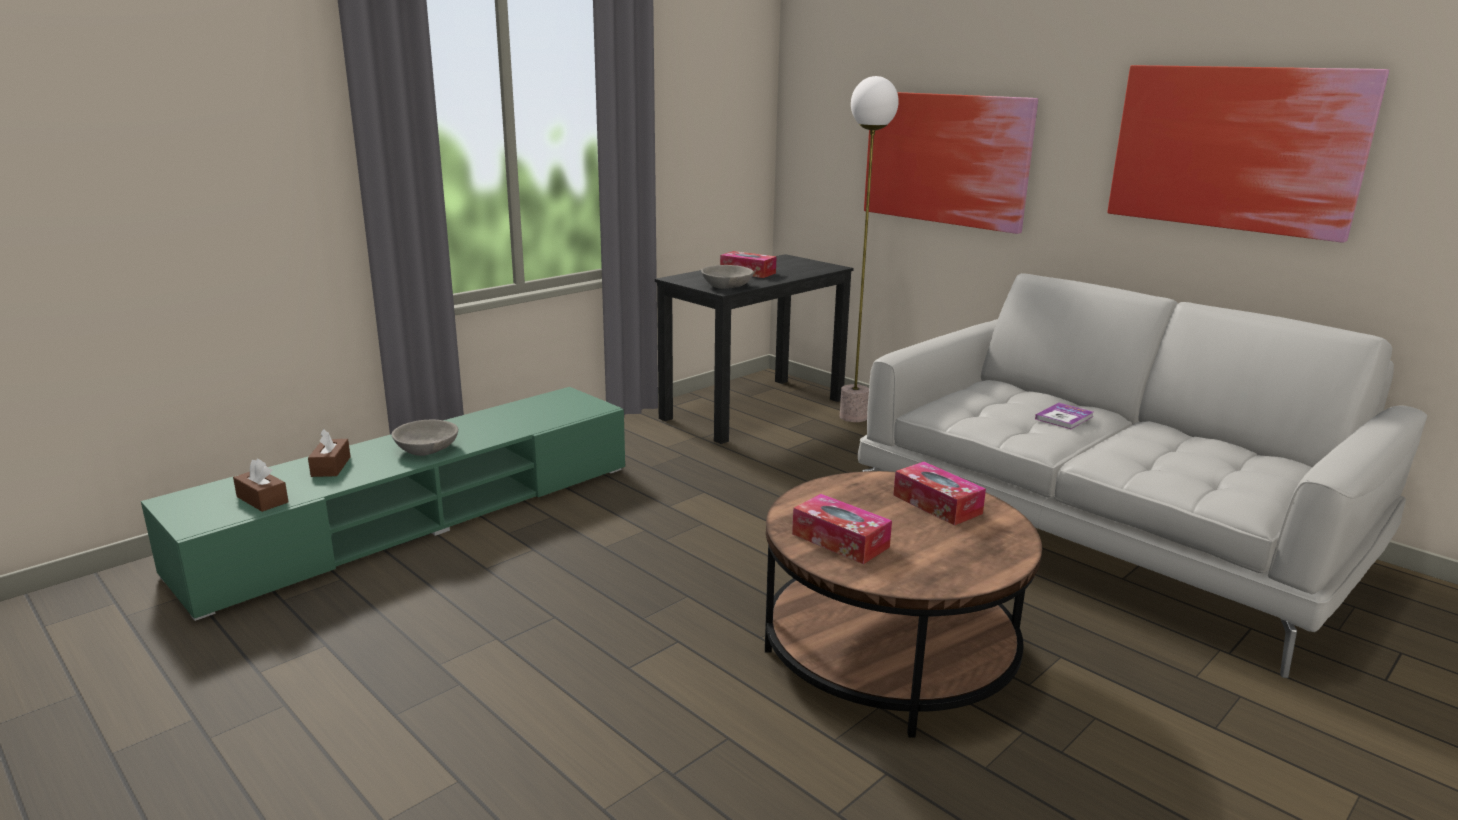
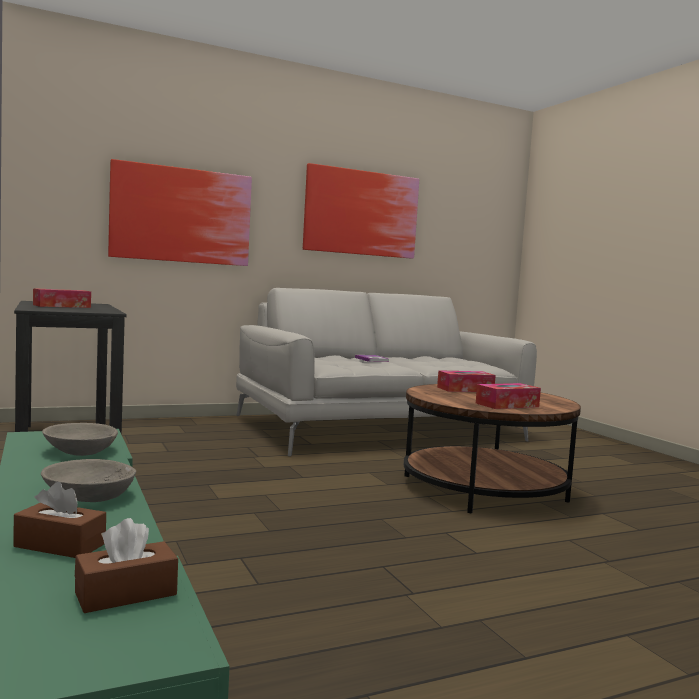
camera: 70 degrees left, 15 degrees down
(727, 286) = (95, 310): grey bowl -> grey bowl (80, 451)
(853, 417) = (143, 427): floor lamp -> none

